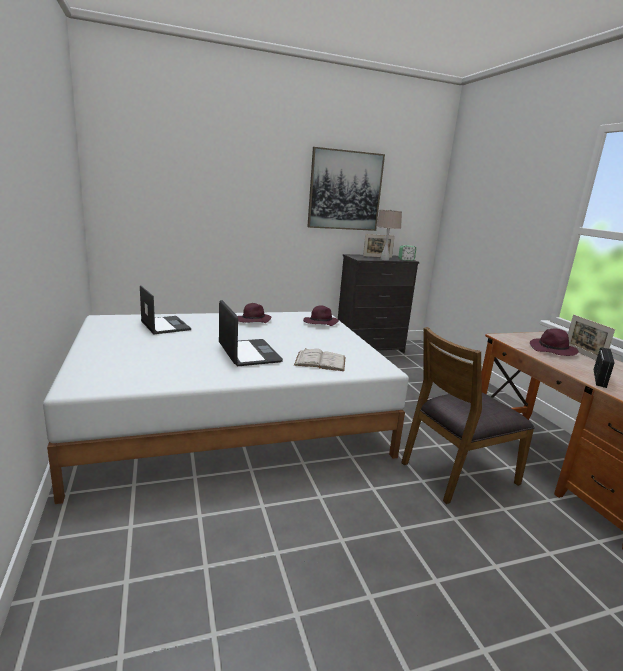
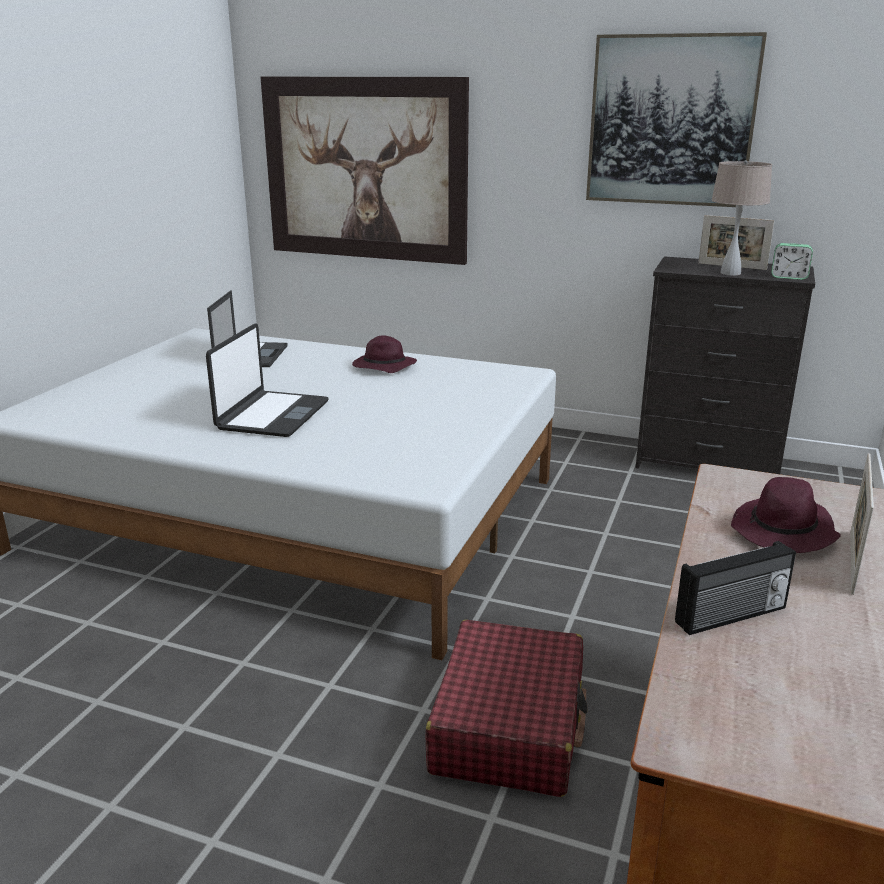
camera: 40 degrees right, 5 degrees up
(179, 210) = (365, 170): none -> picture
(320, 323) = (487, 388): purple hat -> none
(320, 361) = (348, 449): white book -> none
(457, 472) = (509, 725): brown chair -> red suitcase

